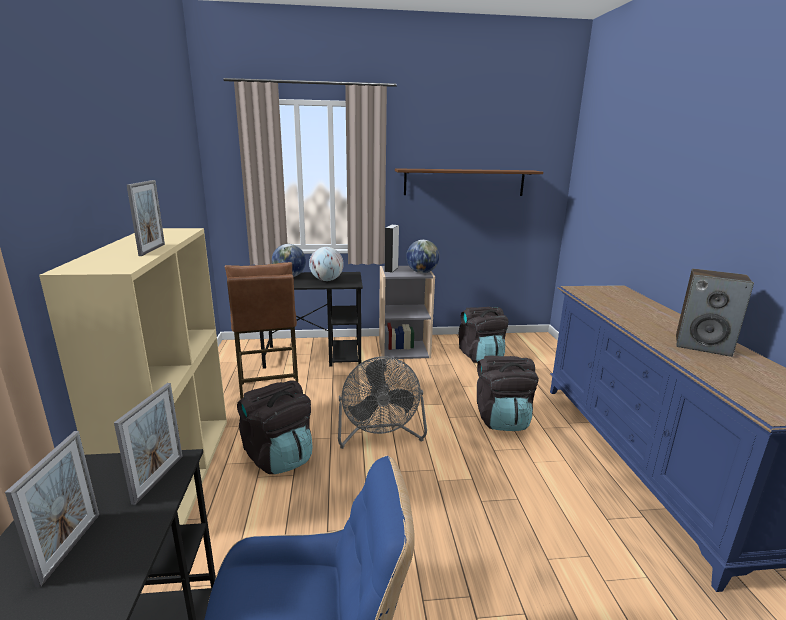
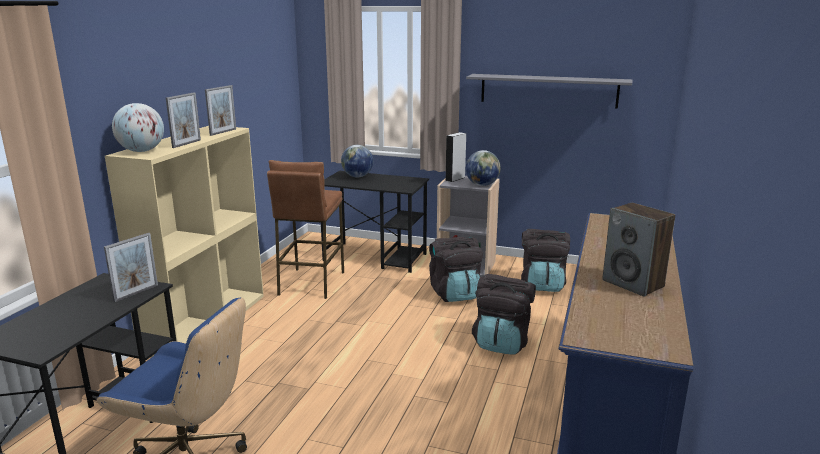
camera: 25 degrees right, 0 degrees up
(70, 547) = (73, 312): picture frame -> picture frame (223, 132)
(278, 456) = (283, 328): black backpack -> black backpack (455, 294)
(326, 280) = (386, 183): globe -> globe (141, 151)
(376, 434) = (373, 329): grey fan -> none
(464, 182) = (548, 90): brown shelf -> grey shelf

